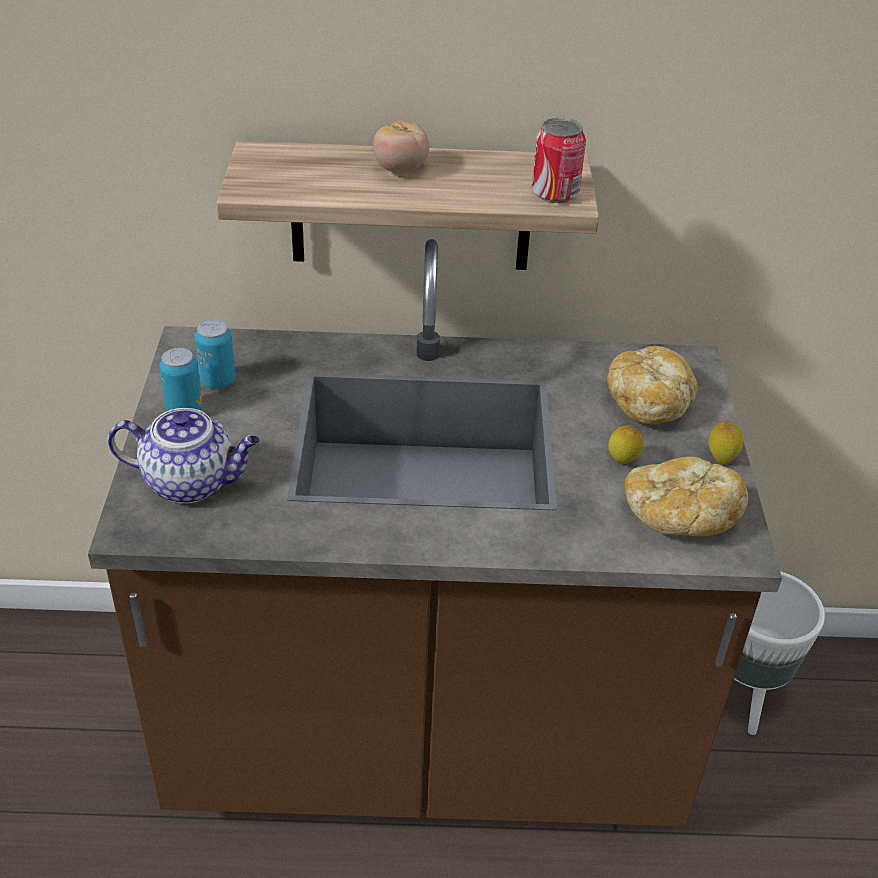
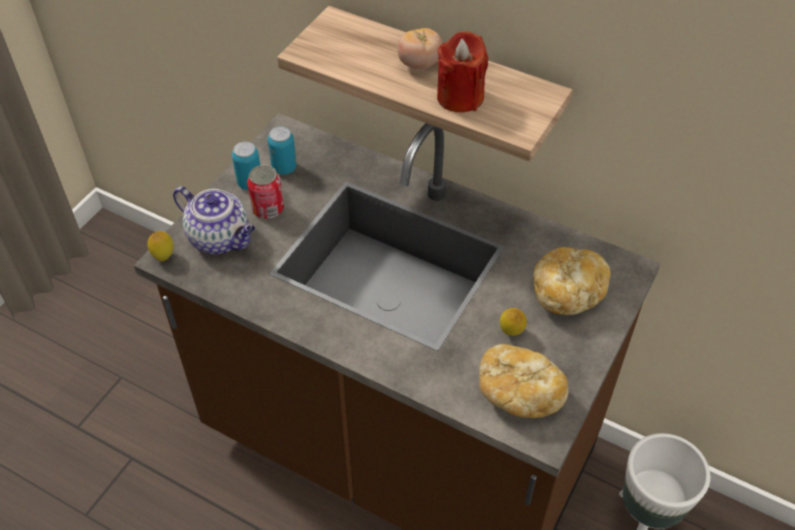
camera: 30 degrees right, 10 degrees up
(476, 188) = (460, 97): none -> red candle
(555, 193) = (514, 119): can -> can (268, 209)
(721, 459) = (587, 359): lemon -> lemon (164, 257)

